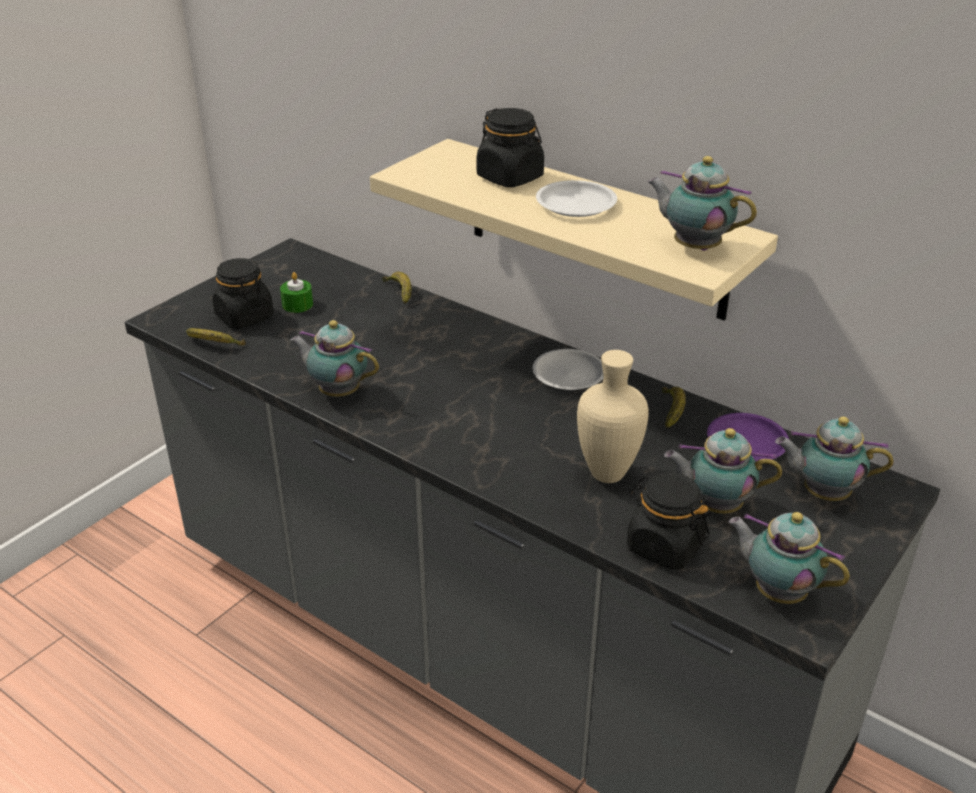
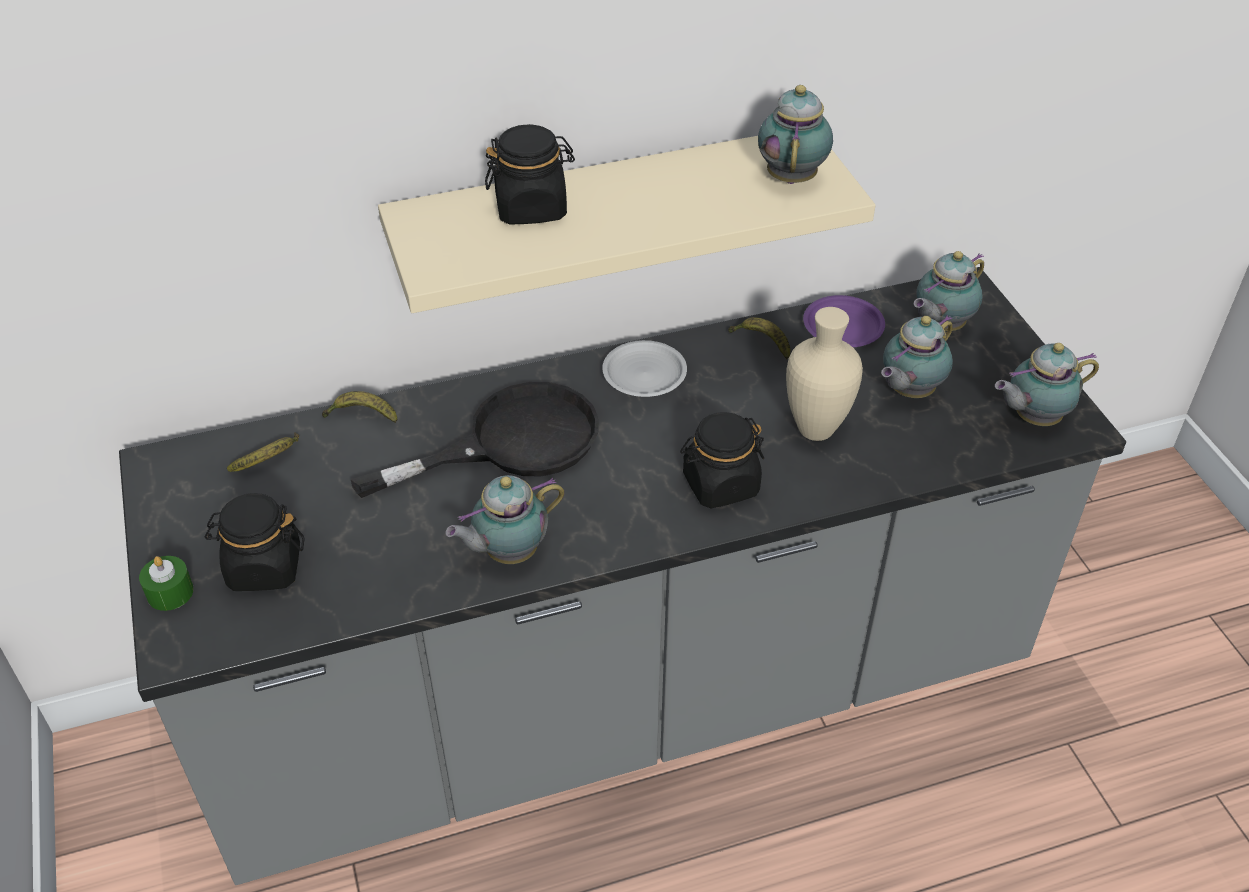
camera: 55 degrees left, 10 degrees up
(214, 344) = (297, 620): banana -> banana (269, 460)
(297, 304) = (291, 509): green candle -> green candle (170, 592)
(437, 351) = (511, 442): none -> black frying pan
(575, 204) = (637, 198): white plate -> none
(664, 546) = (936, 449): black jar -> black jar (720, 484)
(693, 247) = (792, 176): teapot -> teapot turned 120 degrees clockwise

